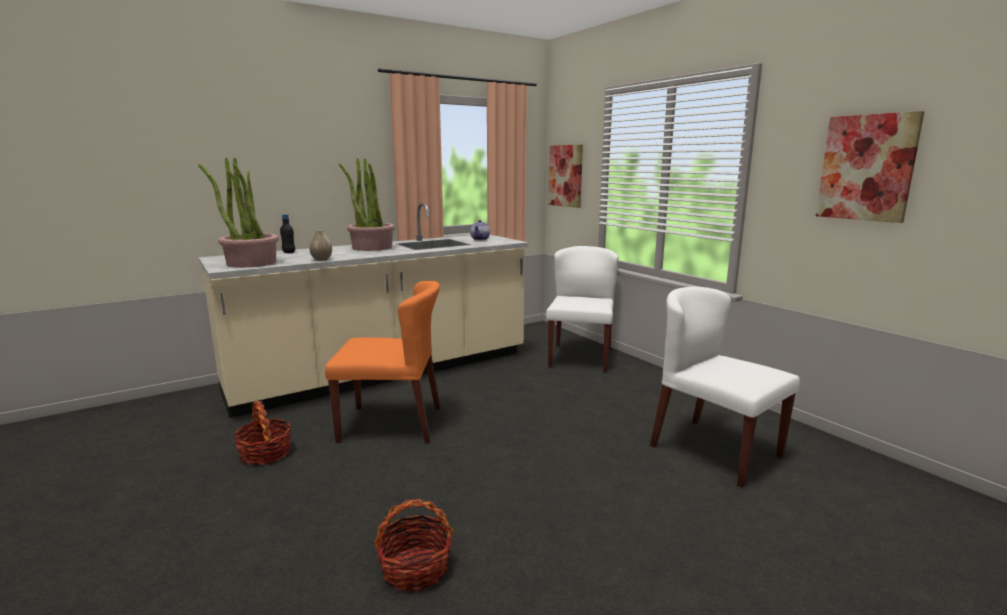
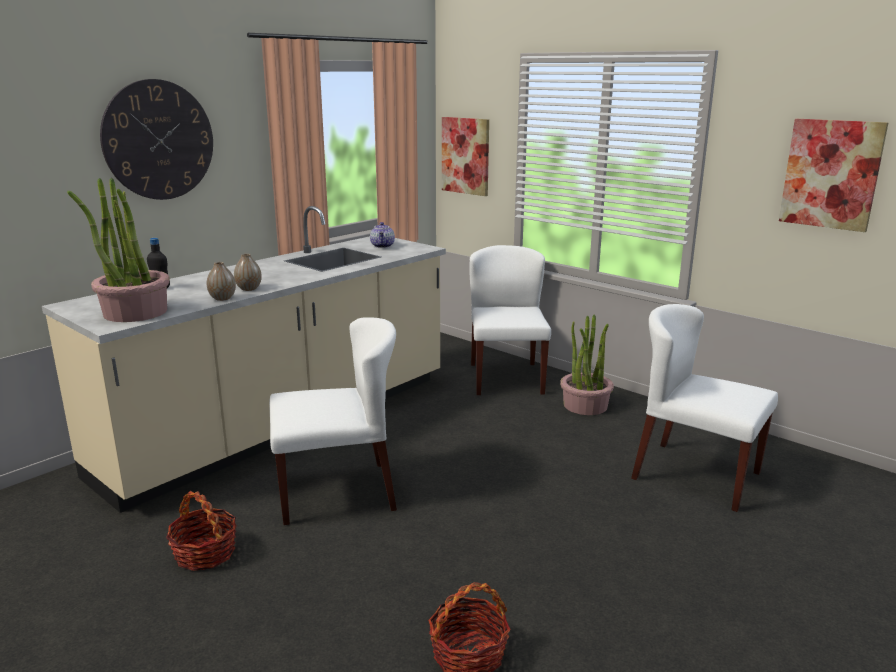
camera: 15 degrees left, 5 degrees up
(305, 146) = (158, 140): none -> wall clock
(348, 256) = (249, 289): none -> vase
(371, 247) = (262, 271): potted plant -> potted plant (585, 405)
(392, 424) = (337, 492): orange chair -> white chair

